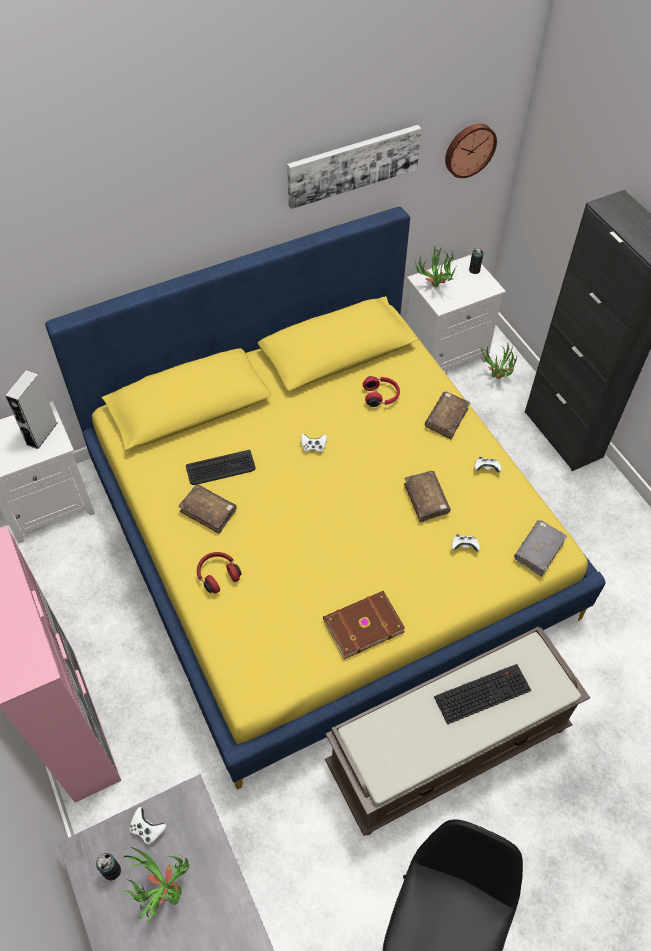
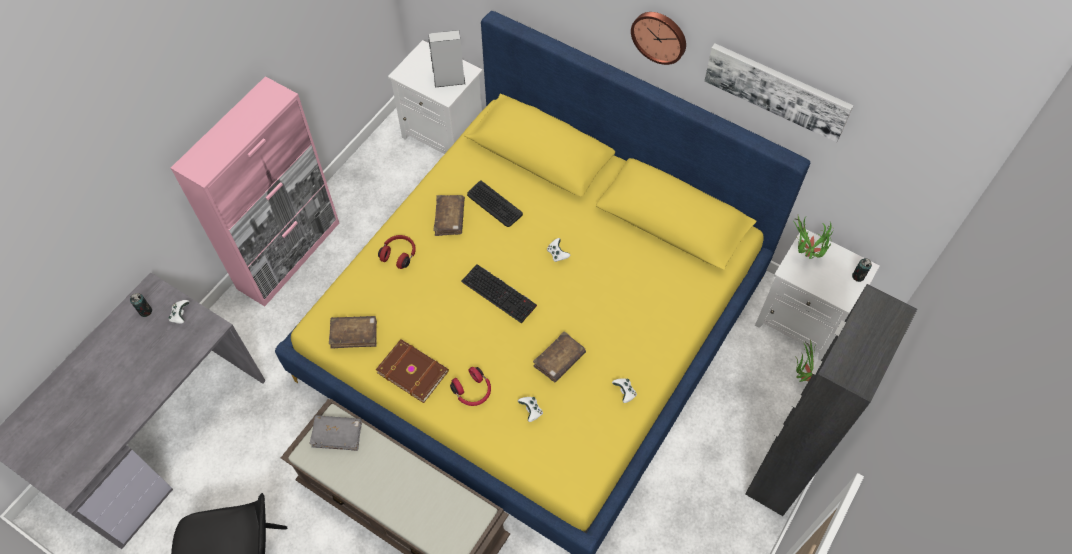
camera: 60 degrees right, 5 degrees up
(161, 893) = (143, 347): potted plant -> none
(381, 396) = (646, 275): red headphones -> red headphones (472, 391)
(446, 419) = (658, 336): brown book -> brown book (354, 334)
(469, 149) = (905, 169): wall clock -> wall clock (660, 36)
(482, 692) = (416, 491): keyboard -> keyboard (500, 293)
(538, 551) = (563, 471): grey book -> grey book (337, 435)

